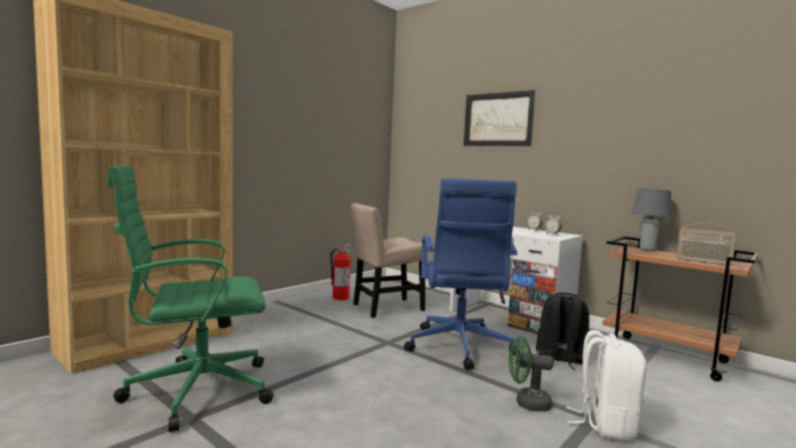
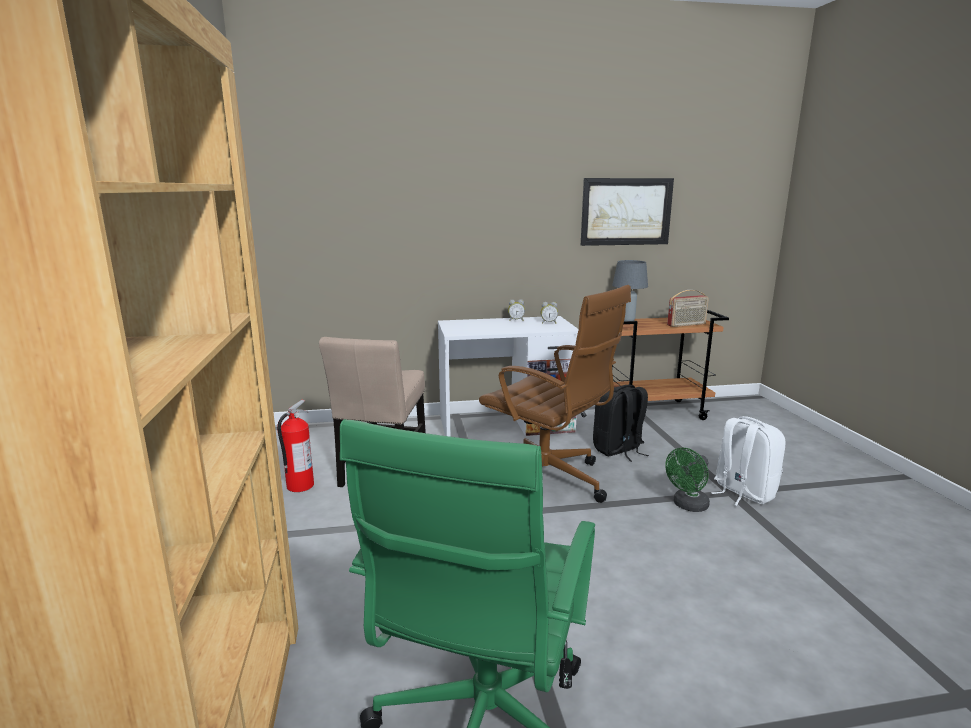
camera: 50 degrees left, 10 degrees up
(459, 348) = (547, 482): blue office chair -> brown office chair
(498, 119) = (443, 183): picture -> picture (626, 211)

